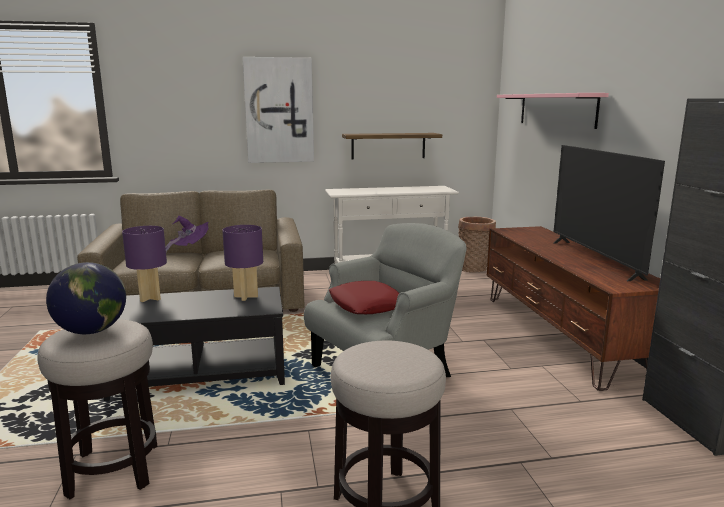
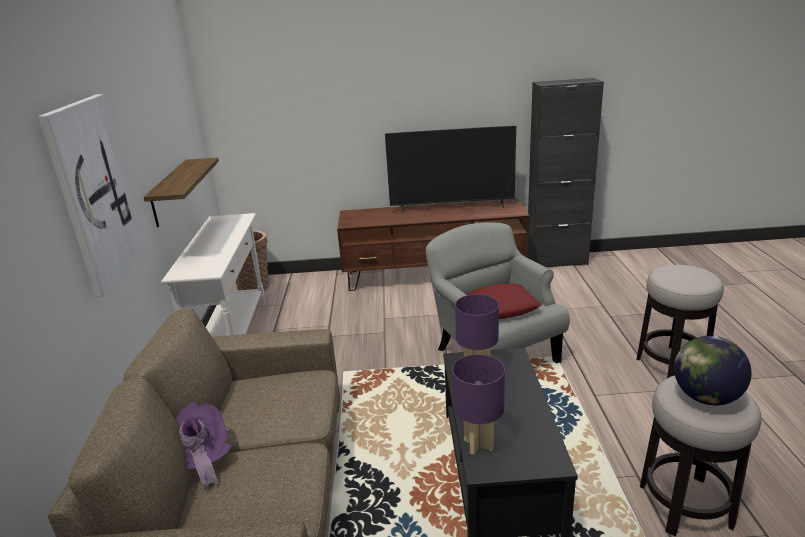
camera: 80 degrees left, 10 degrees up
(556, 109) = (331, 104): pink shelf -> none

